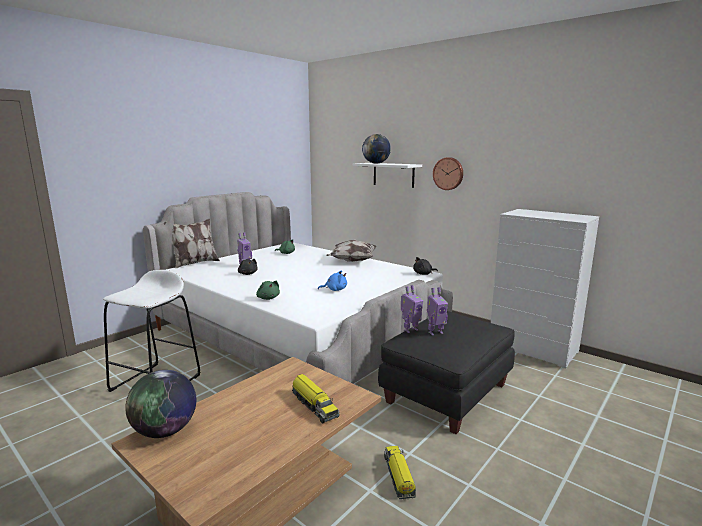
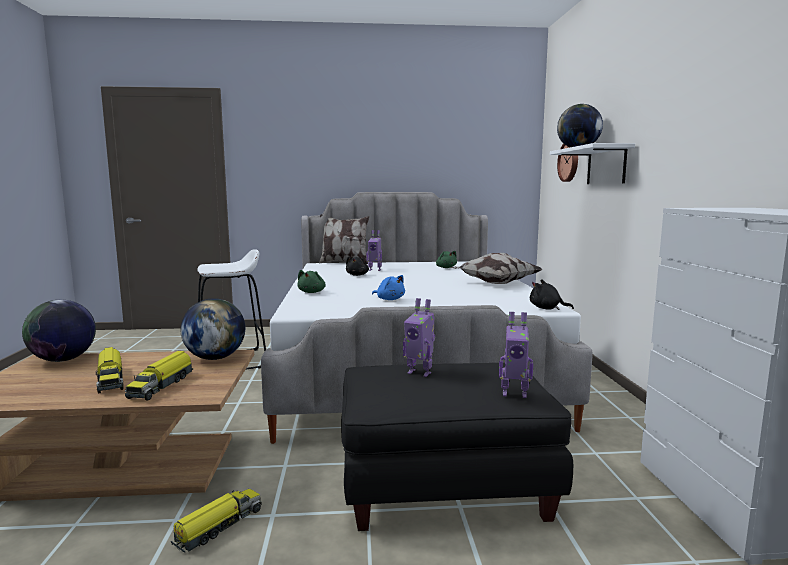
camera: 45 degrees right, 5 degrees down
(265, 421) = (110, 379): none -> toy truck
(287, 373) = (215, 358): none -> globe
(410, 330) = (400, 361): toy robot -> toy robot (514, 393)
(448, 173) = (663, 153): wall clock -> wall clock (569, 161)

